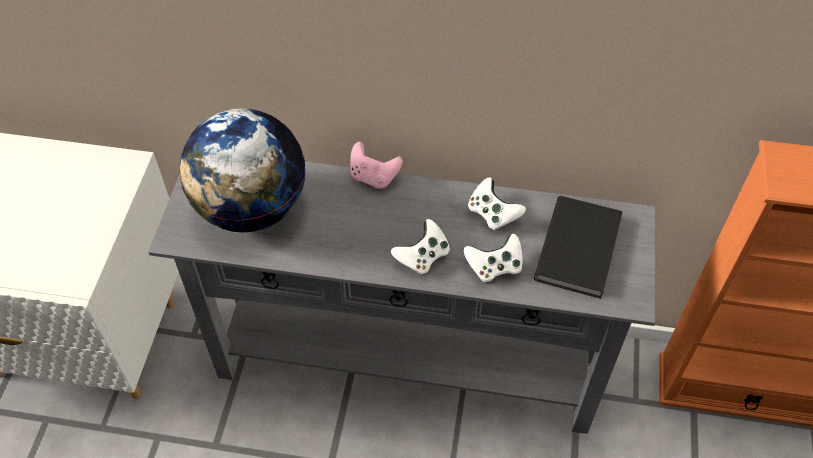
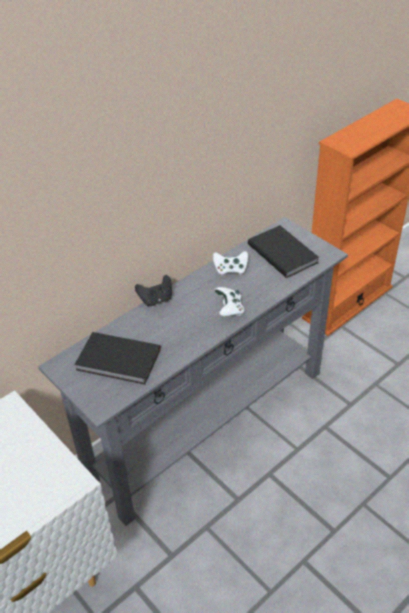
camera: 50 degrees left, 10 degrees down
(251, 208) = (119, 361): globe -> black book
(373, 177) = (156, 300): pink game controller -> black game controller
(494, 267) = (263, 287): white game controller -> none

